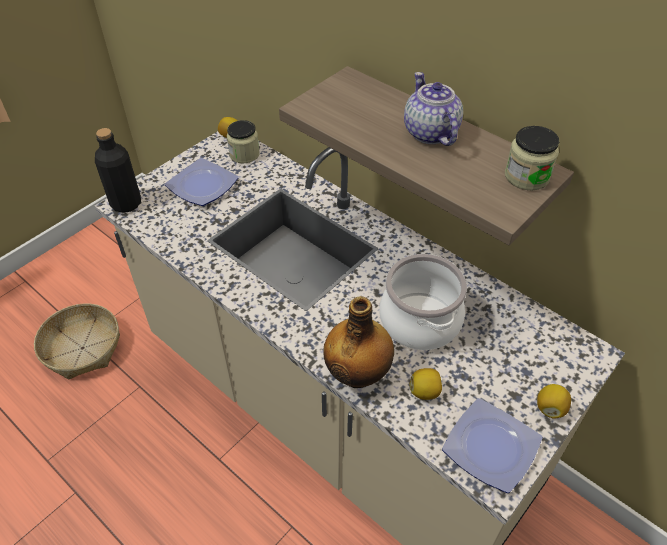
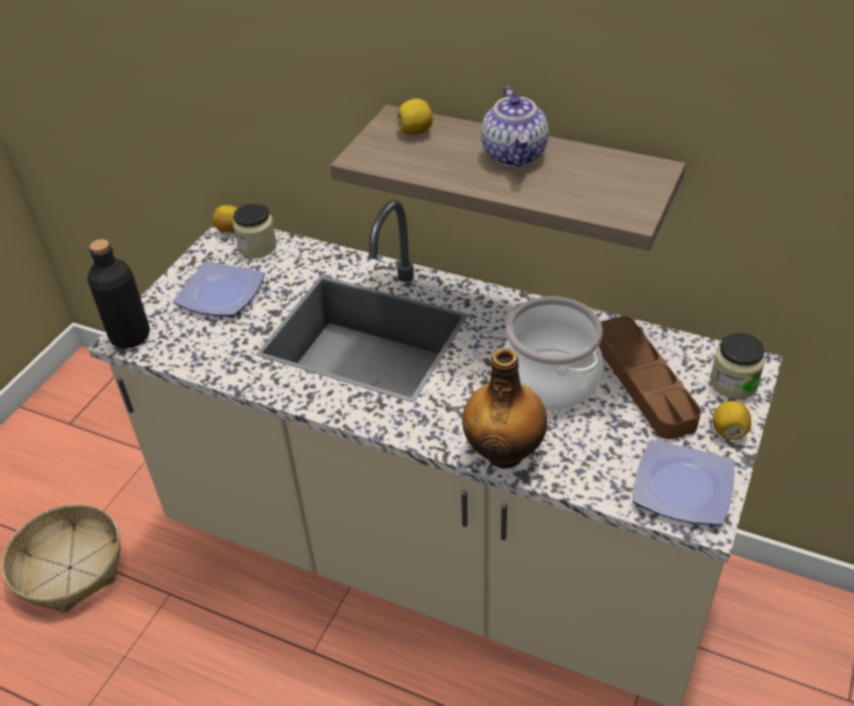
camera: 15 degrees left, 5 degrees down
(425, 391) = (587, 451): lemon -> lemon (416, 131)
(429, 132) = (515, 155): teapot -> teapot turned 150 degrees counterclockwise
(495, 343) = (643, 381): none -> brown tray
(526, 176) = (640, 177): jar -> jar (733, 383)

